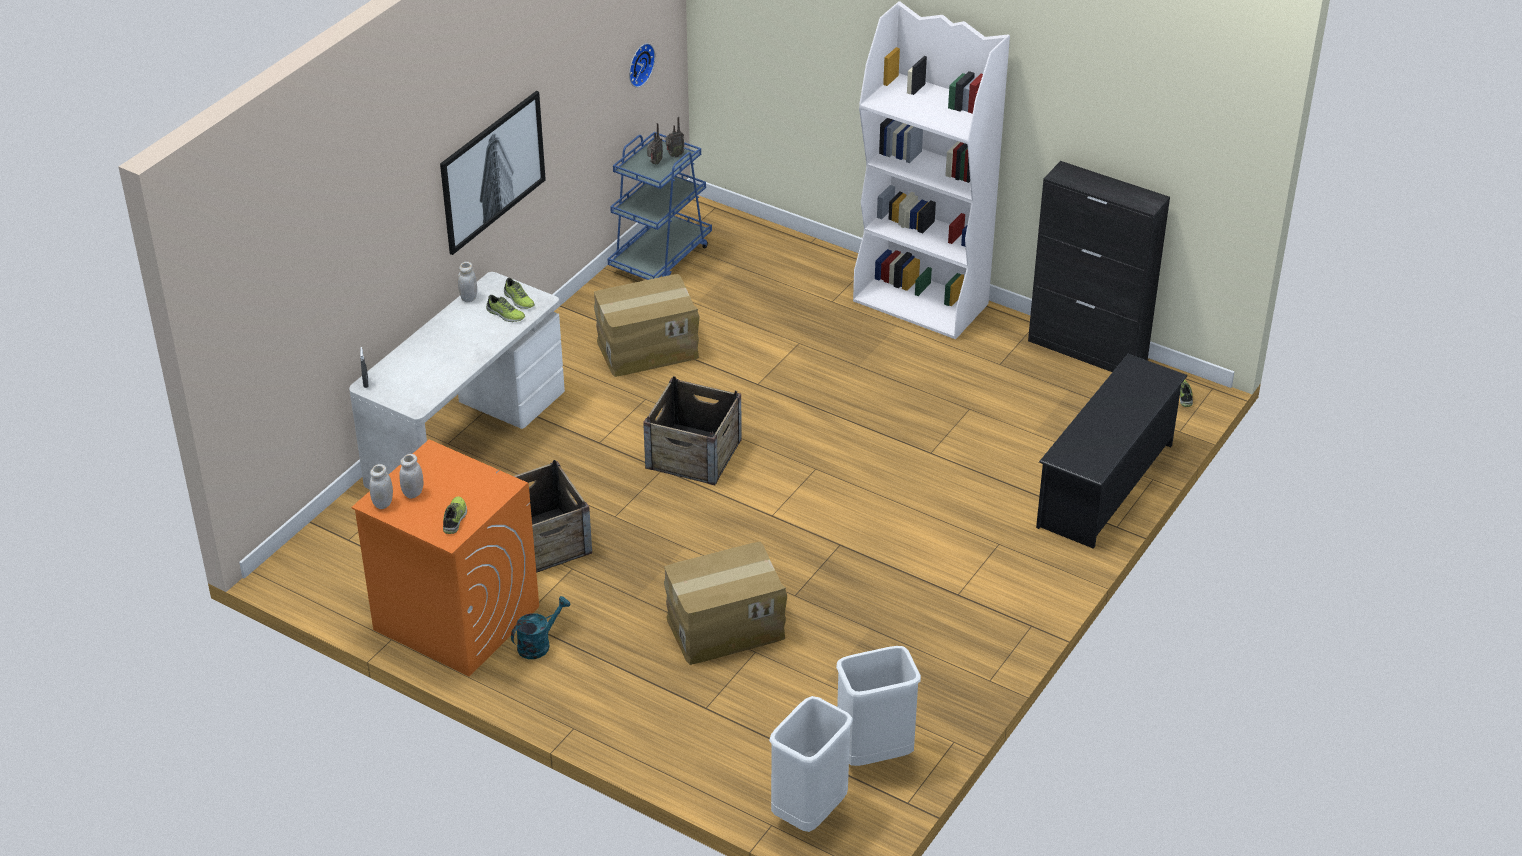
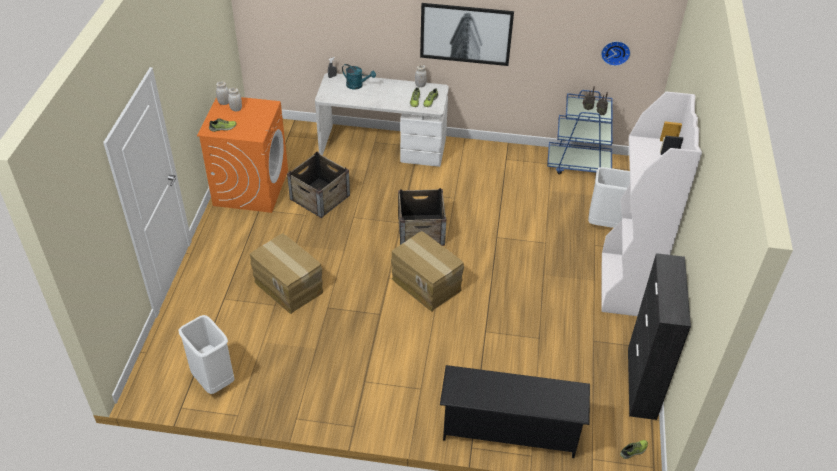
camera: 65 degrees right, 5 degrees up
(538, 644) = (245, 221): turquoise watering can -> turquoise watering can (357, 85)
(647, 348) = (496, 185): cardboard box -> cardboard box (427, 284)
(809, 813) = (159, 366): white trash can -> white trash can (605, 225)

